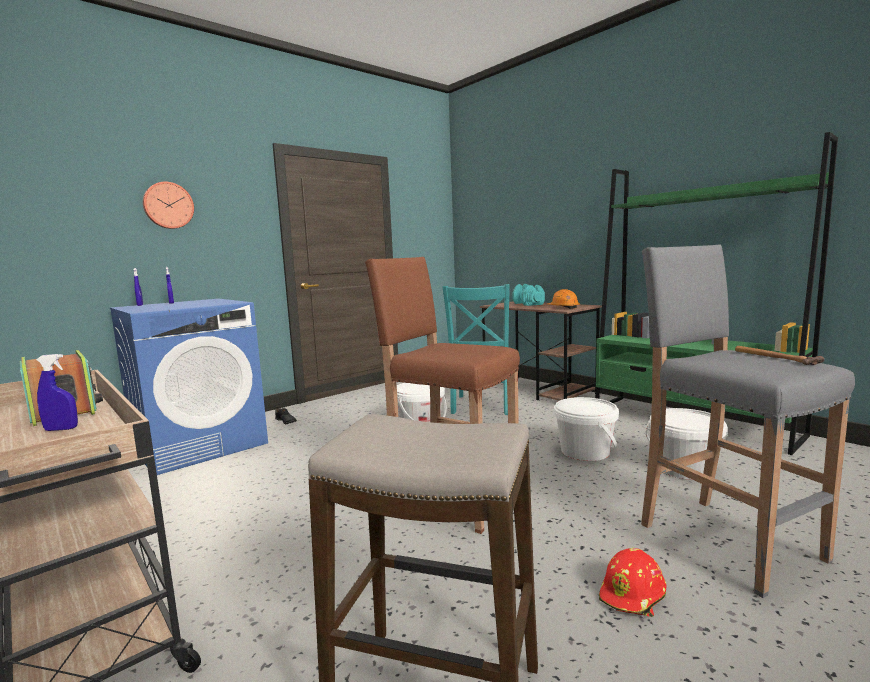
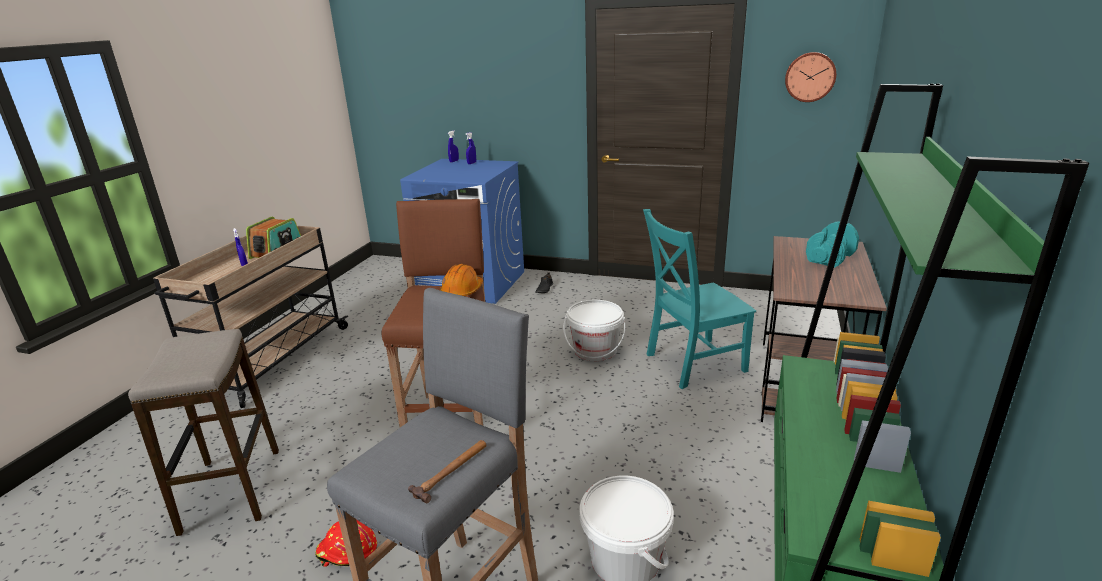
camera: 60 degrees right, 15 degrees up
(168, 205) = (485, 73): wall clock -> wall clock (810, 77)
(563, 307) = (813, 287): orange hard hat -> orange hard hat (462, 291)
(585, 451) = (615, 470): white bucket -> none

